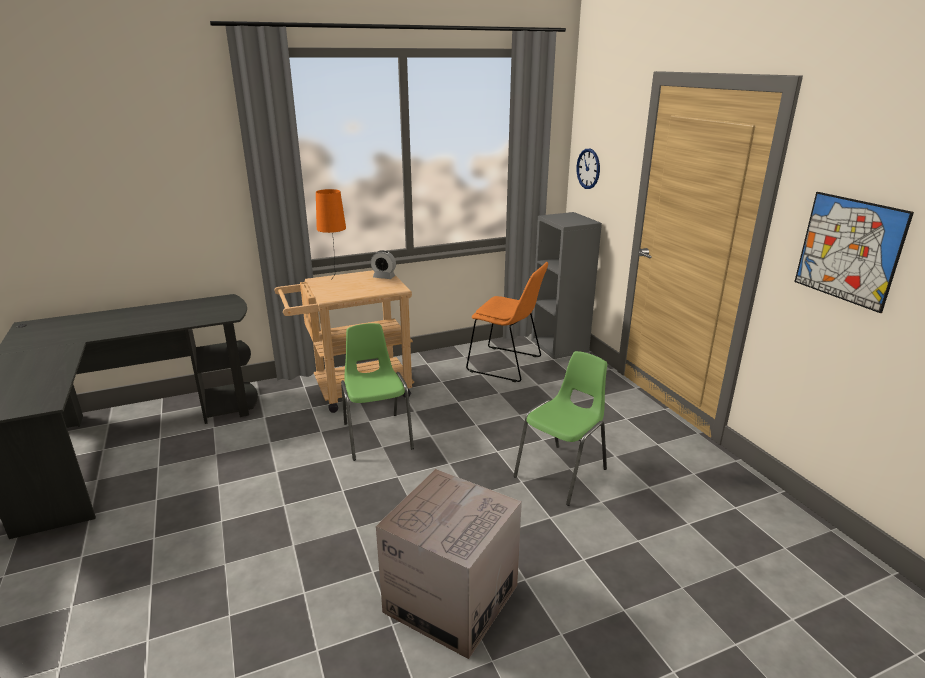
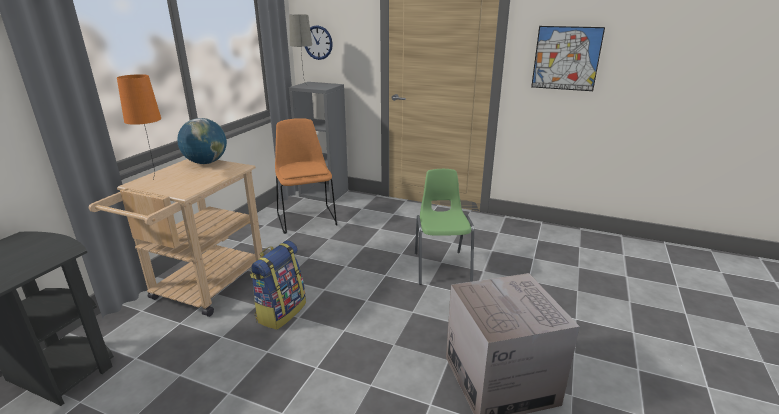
camera: 45 degrees left, 0 degrees up
(377, 435) = (281, 312): green chair -> backpack
(384, 277) = (206, 163): alarm clock -> globe
(507, 365) = (306, 218): orange chair -> orange chair turned 90 degrees counterclockwise
(553, 217) = (304, 86): none -> beige table lamp

